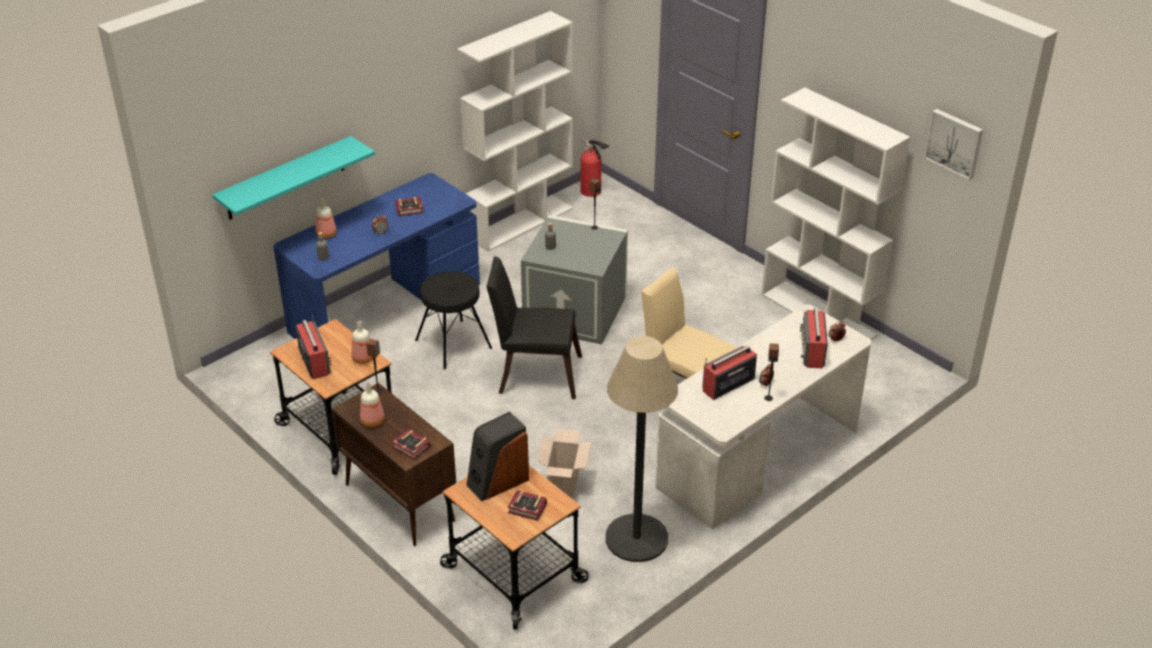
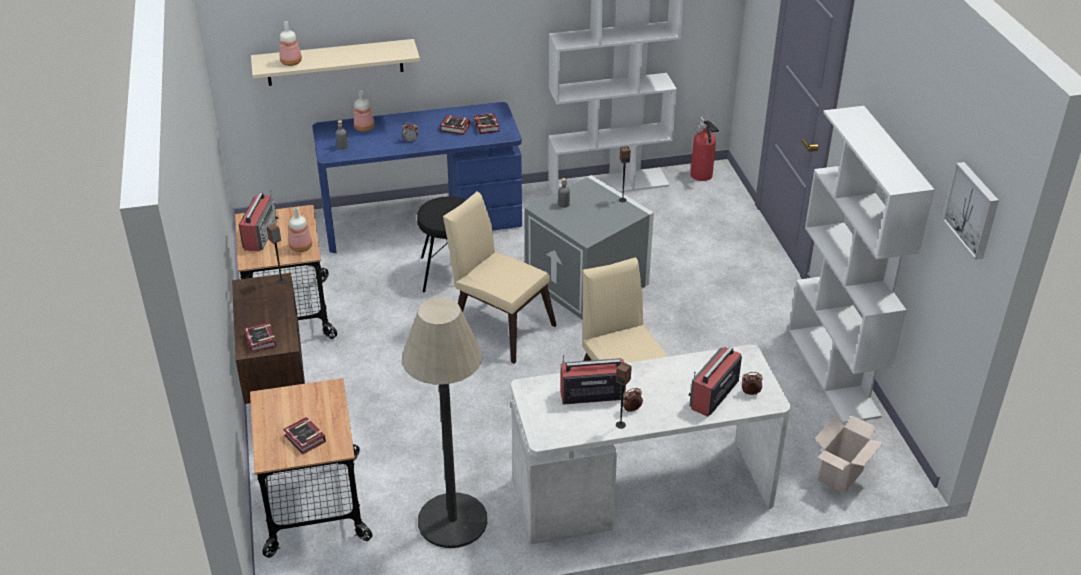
camera: 30 degrees right, 0 degrees up
(285, 179) = (335, 62): turquoise shelf -> beige shelf
(373, 421) = (253, 305): bottle -> bottle (292, 63)
(435, 198) = (487, 125): none -> book
(497, 481) = (304, 402): speaker -> none
(534, 373) = (498, 325): black chair -> beige chair
(564, 484) = (432, 440): cardboard box -> cardboard box (841, 477)

